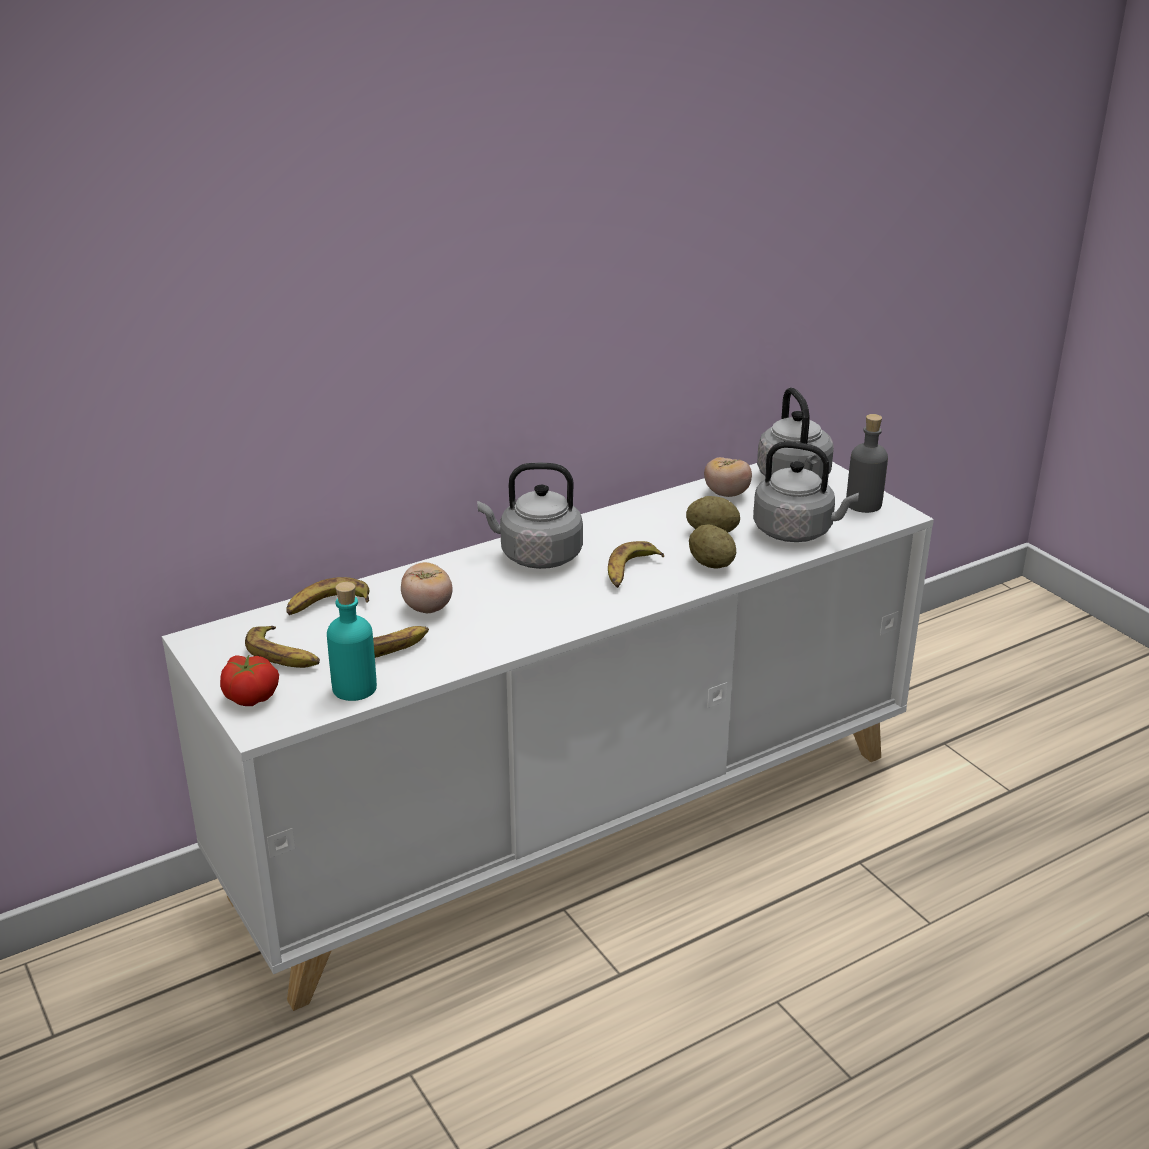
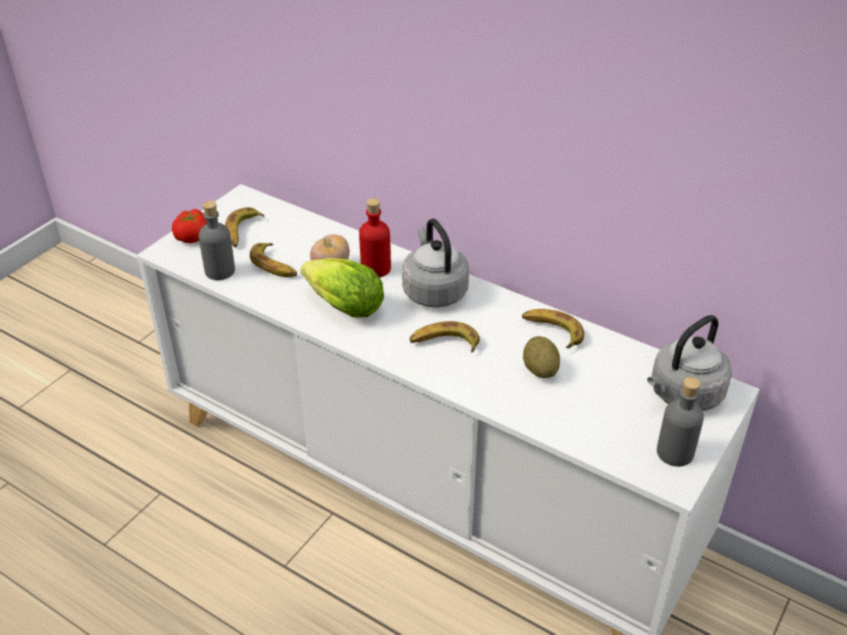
camera: 65 degrees right, 10 degrees up
(328, 606) = (308, 227): banana -> banana (552, 331)
(354, 688) = (220, 271): turquoise bottle -> grey bottle
(461, 580) = (376, 268): none -> red bottle
(509, 617) = (340, 305): none -> lettuce
(711, 564) = (488, 383): potato -> none
(726, 494) = (616, 360): tomato -> none
(797, 532) = (583, 420): grey kettle -> none

